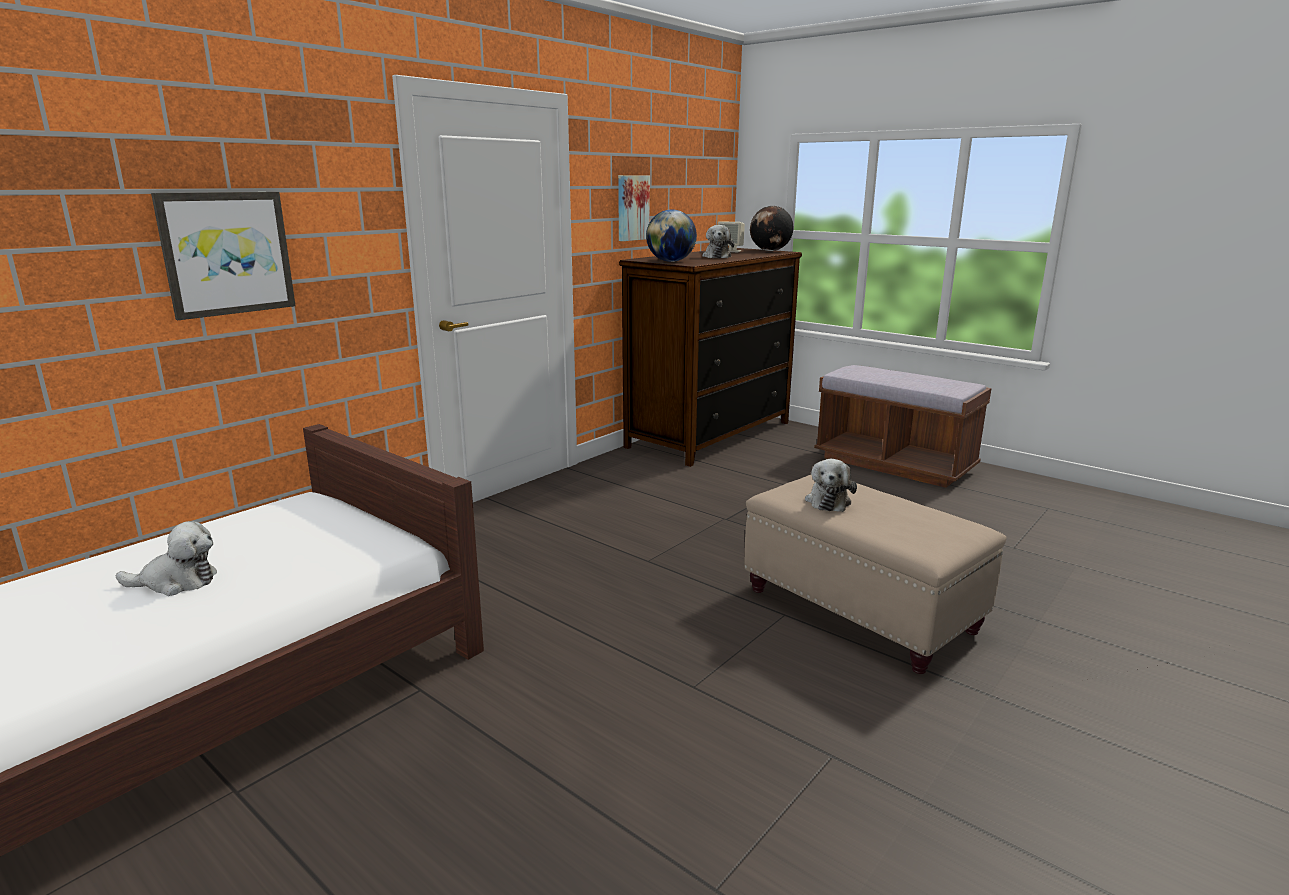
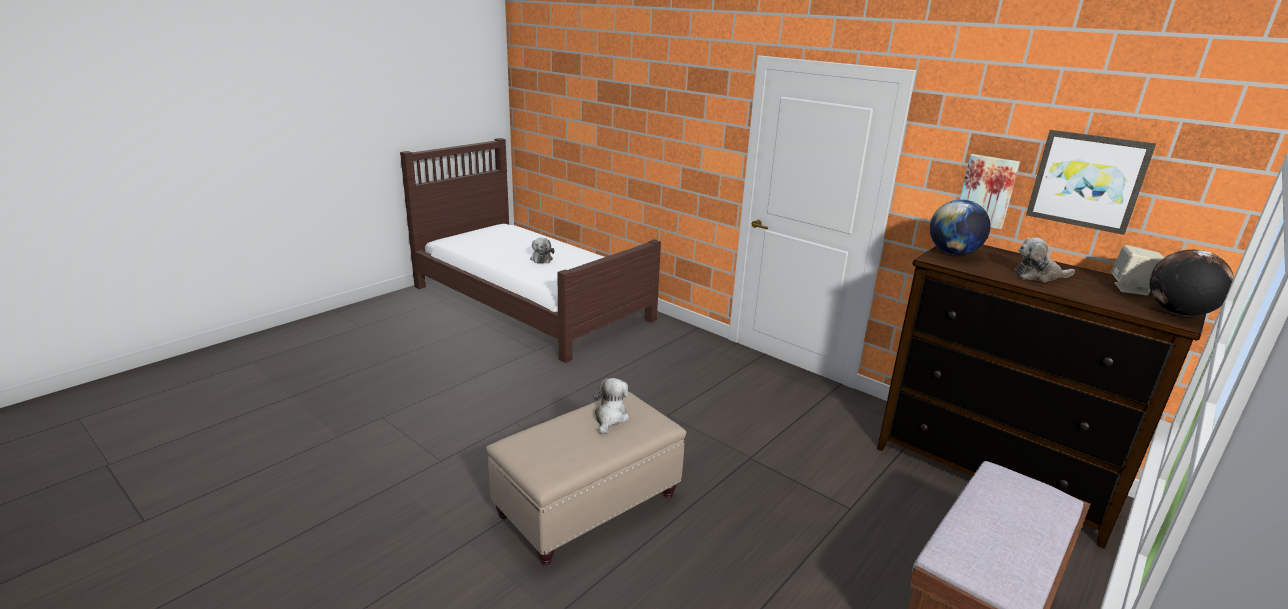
camera: 90 degrees right, 5 degrees up
(227, 253) = (656, 143): picture -> picture (1087, 181)
(828, 501) = (610, 418): plush toy -> plush toy turned 90 degrees clockwise

